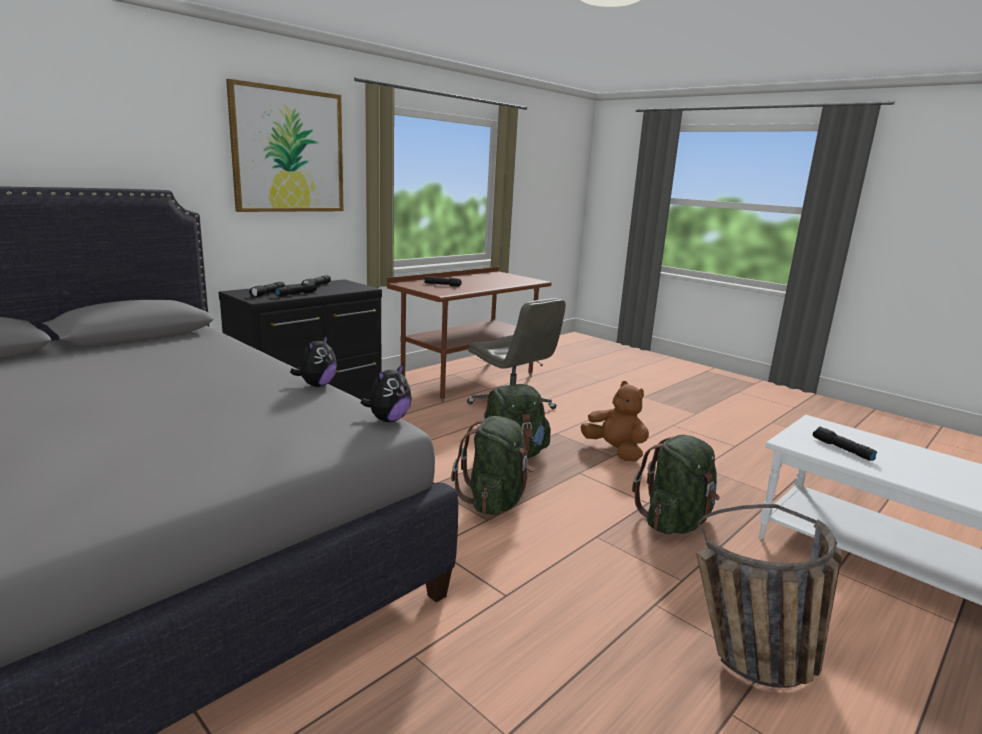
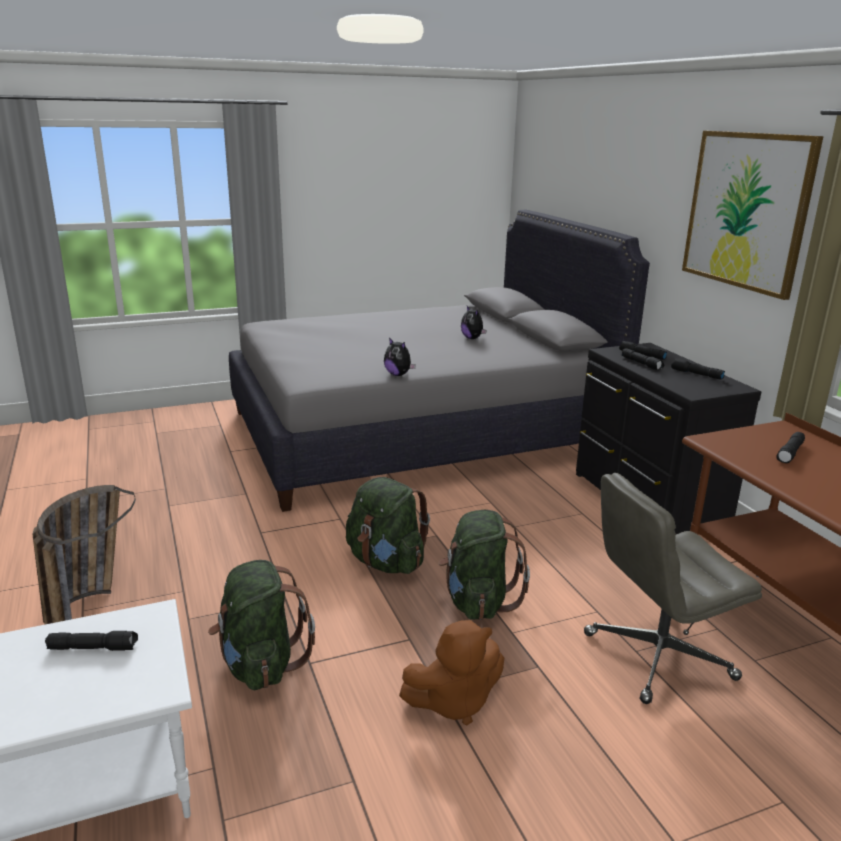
camera: 115 degrees right, 5 degrees up
(388, 419) = (315, 384): plush toy -> plush toy (472, 338)

